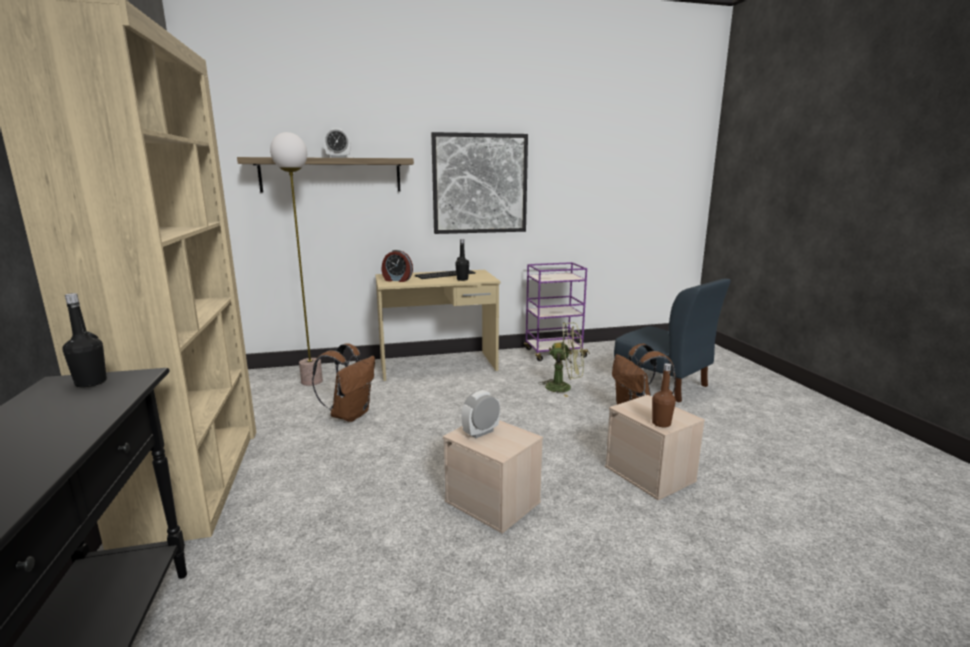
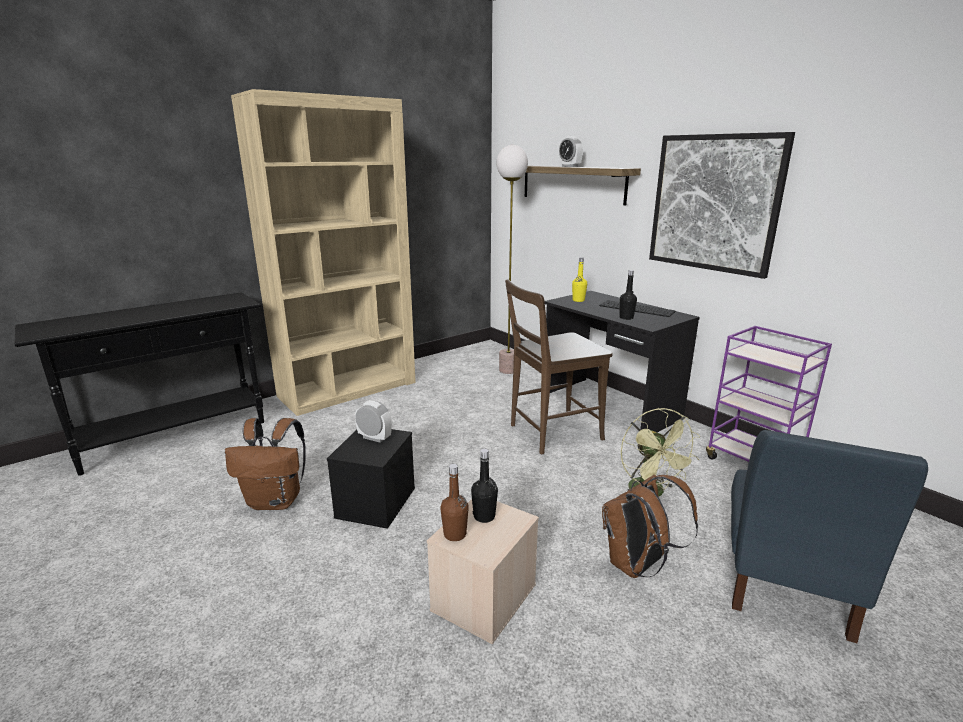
camera: 65 degrees right, 5 degrees up
(91, 383) = (232, 299): black bottle -> black bottle (484, 516)
(350, 414) = (468, 402): brown backpack -> brown backpack (276, 501)
(397, 280) = (578, 300): alarm clock -> yellow bottle
(438, 365) = (609, 406): beige desk -> black desk
(454, 395) = (551, 433): none -> brown chair
(494, 501) = (376, 503): beige storage box -> black storage box

